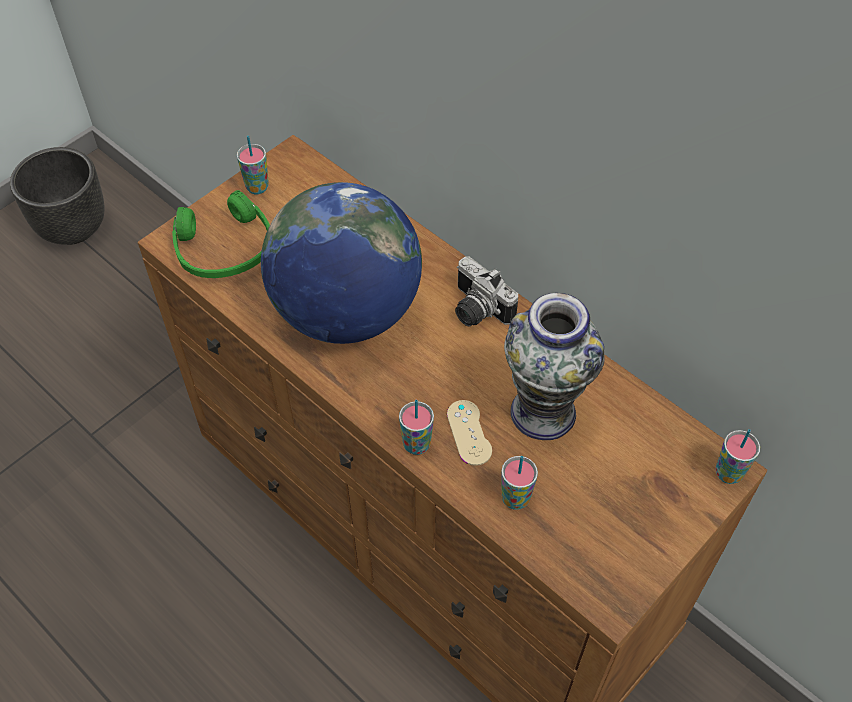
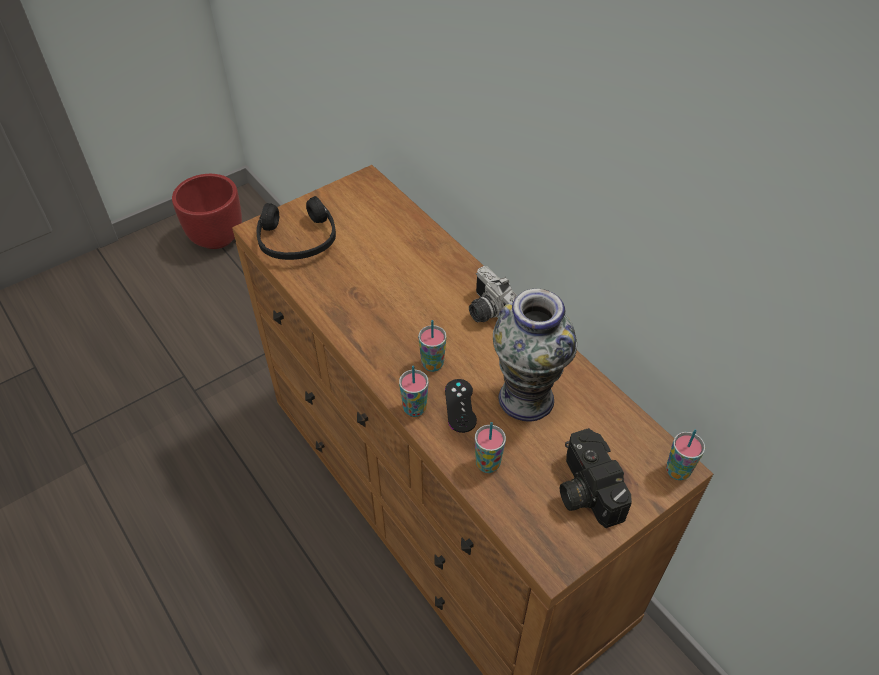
camera: 10 degrees right, 5 degrees down
(72, 227) = (216, 237): black planter -> red planter
(224, 248) = (297, 239): green headphones -> black headphones
(257, 187) = (334, 199): cup -> cup (432, 364)
(346, 312) = (381, 299): globe -> none
(469, 432) = (460, 405): beige game controller -> black game controller
(630, 512) = (584, 490): none -> camera

